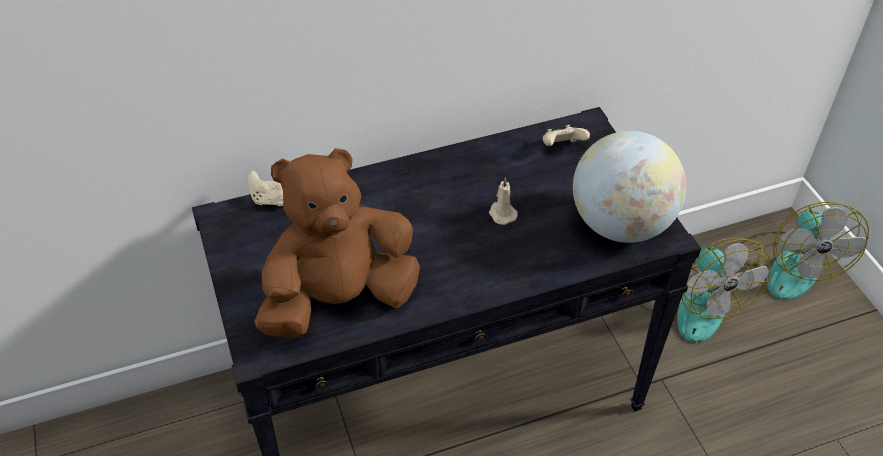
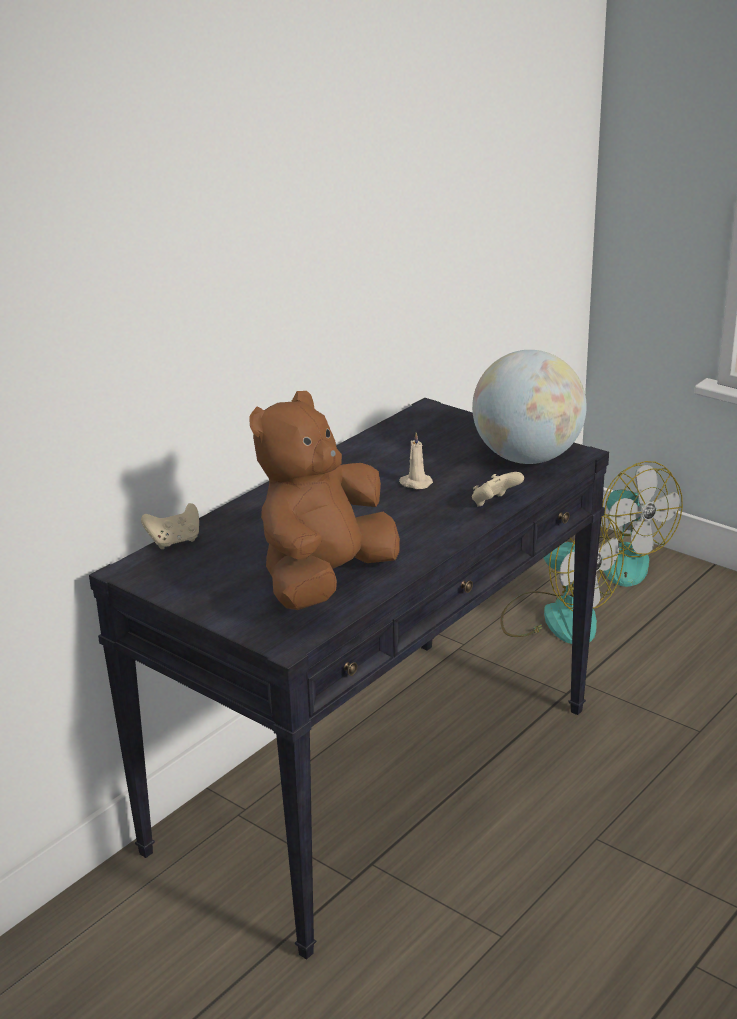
camera: 30 degrees left, 20 degrees down
(562, 147) = (421, 429): beige game controller -> beige game controller (494, 504)

